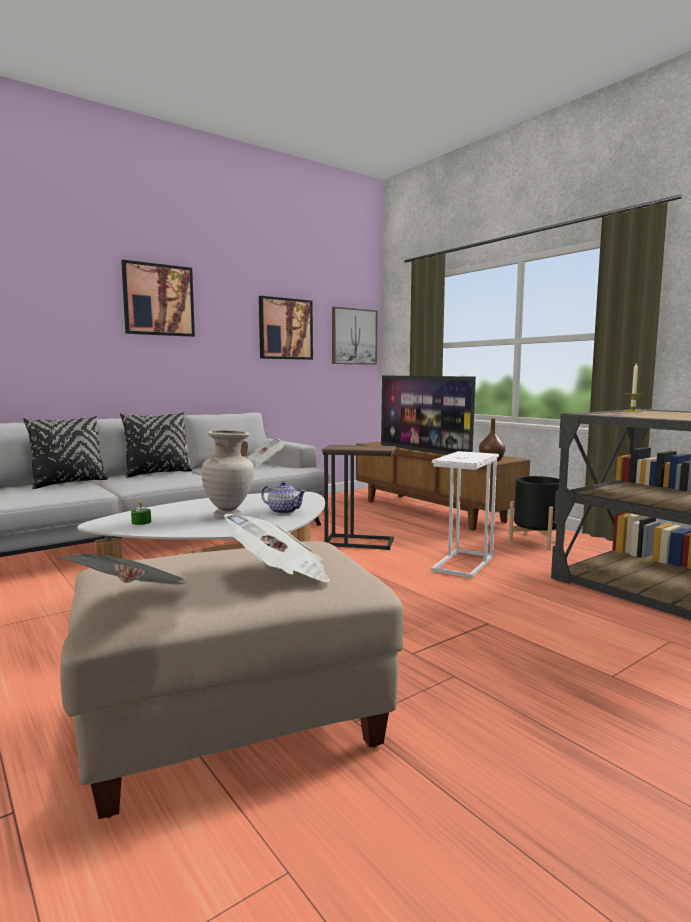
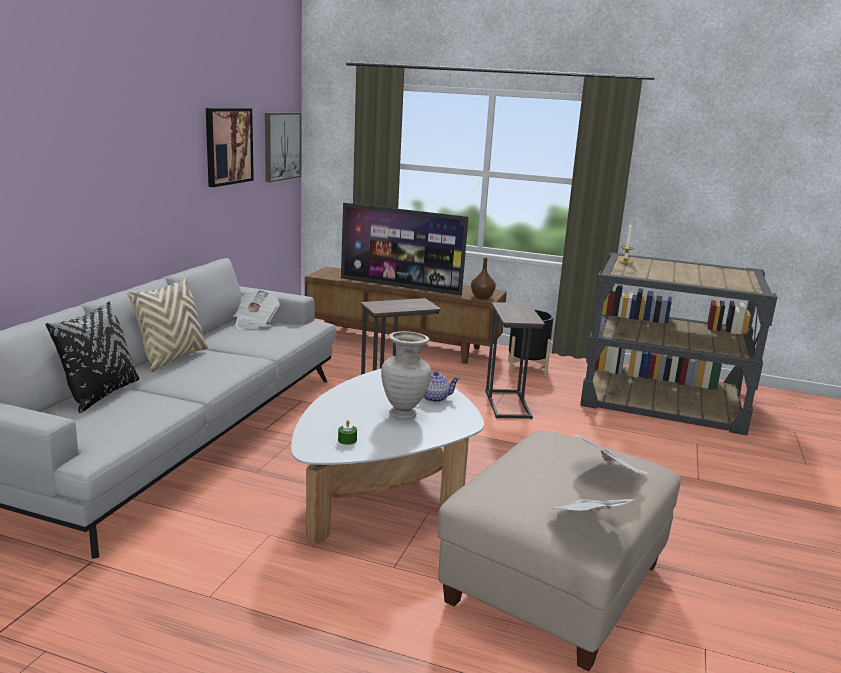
camera: 35 degrees left, 10 degrees up
(158, 300) = (116, 126): picture -> none
(158, 473) = (173, 358): black pillow -> beige pillow
(463, 563) = (507, 404): white side table -> brown side table

